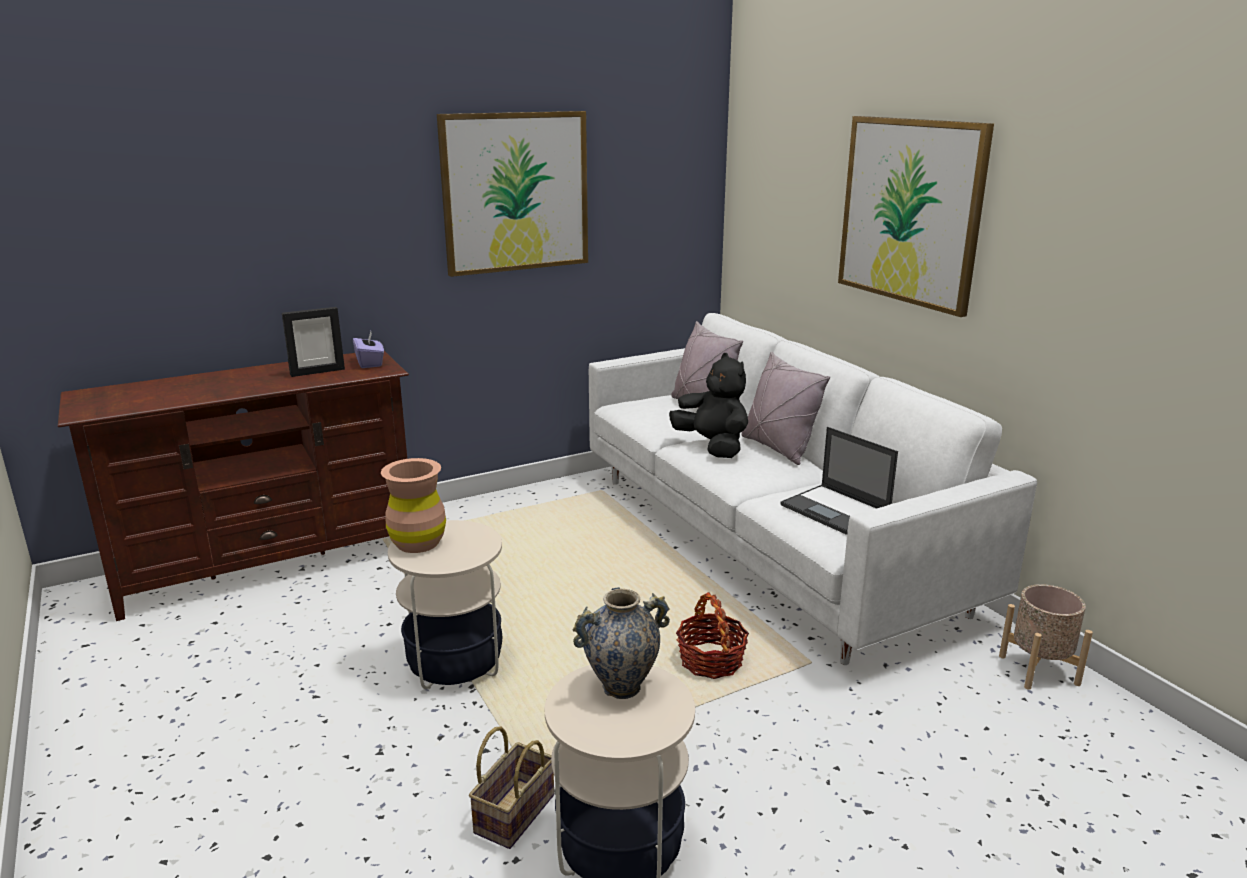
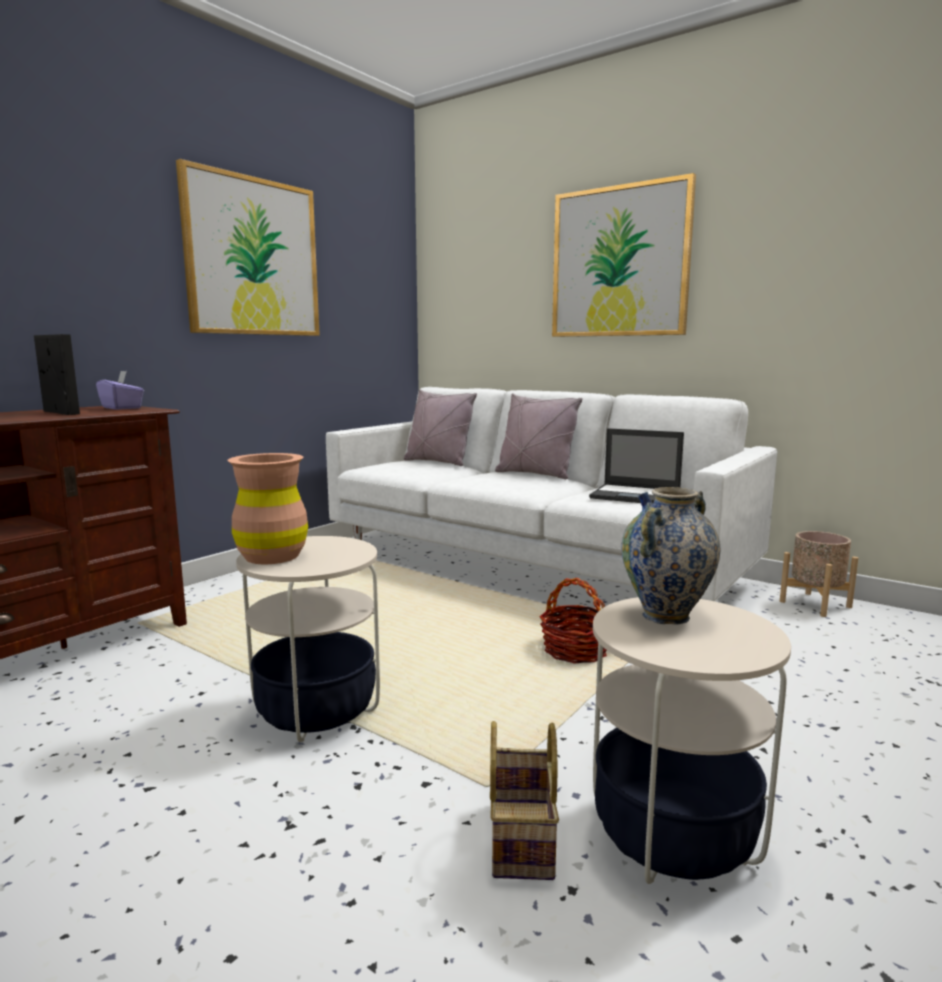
camera: 25 degrees left, 10 degrees down
(317, 372) = (59, 413): picture frame -> picture frame turned 90 degrees counterclockwise
(712, 446) = (481, 478): black plush toy -> none

